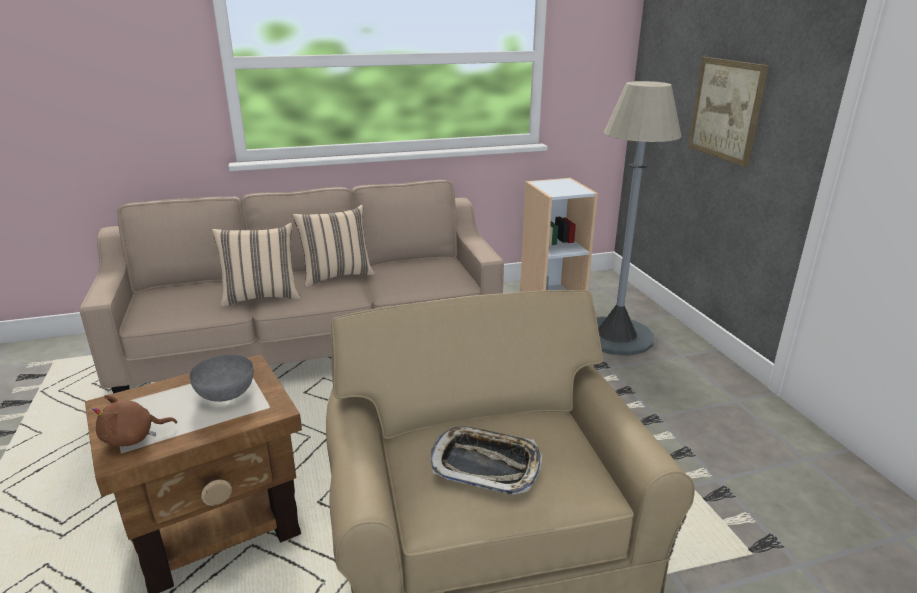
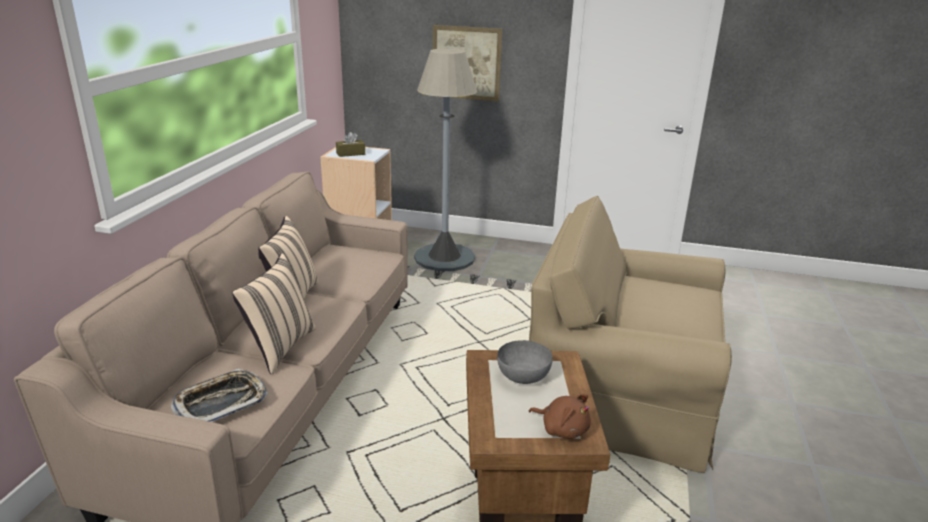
camera: 60 degrees left, 0 degrees up
(133, 438) = (562, 429): brown plush toy -> brown plush toy turned 60 degrees counterclockwise
(485, 465) = (672, 309): tray -> tray (221, 402)
(553, 186) = (350, 153): none -> brown tissue box

